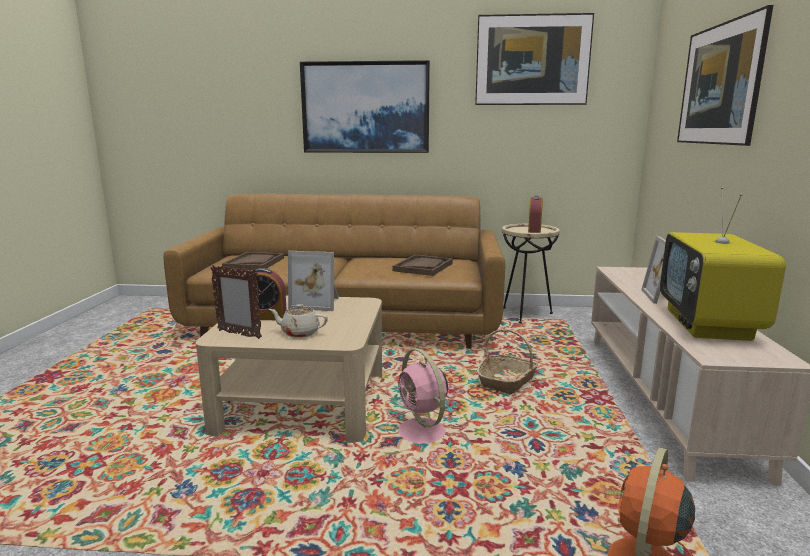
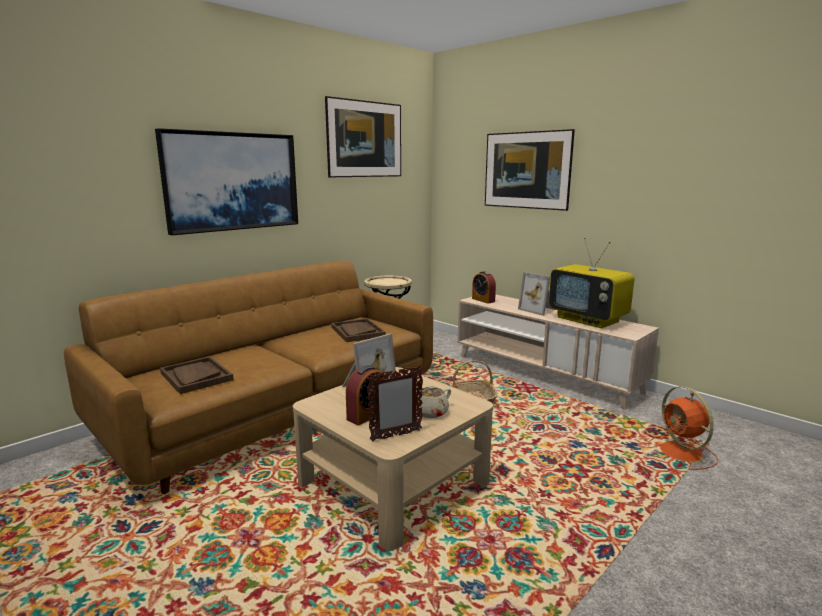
camera: 50 degrees left, 0 degrees up
(423, 432) = (503, 454): pink fan -> none
(534, 230) = (390, 281): alarm clock -> alarm clock (483, 300)

